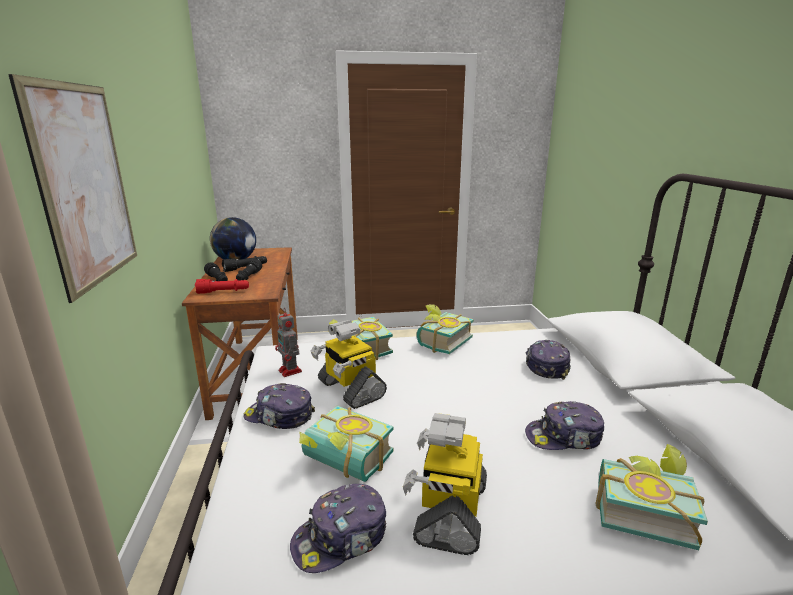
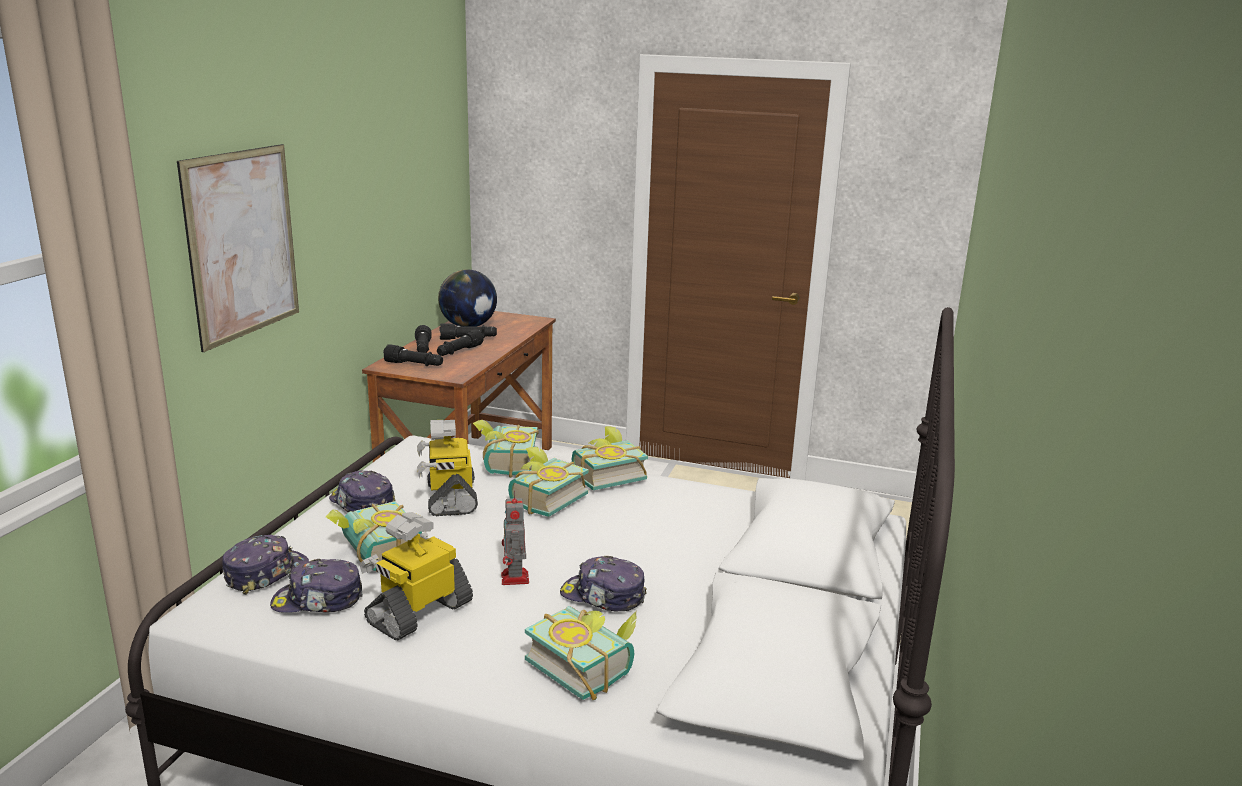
camera: 25 degrees right, 0 degrees up
(223, 292) = (414, 365): red flashlight -> black flashlight
(290, 371) = (413, 467): toy robot -> toy robot (515, 579)
(420, 370) = (543, 499): none -> book
(546, 366) = (692, 531): cap -> cap (265, 573)

